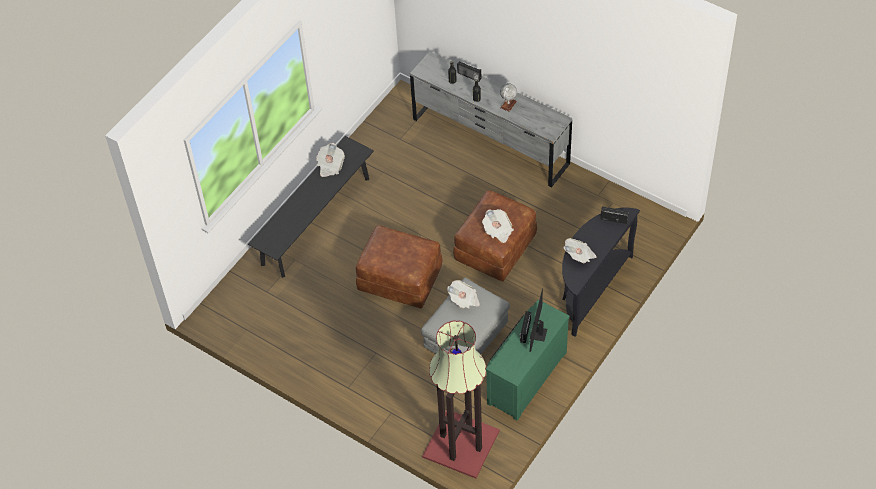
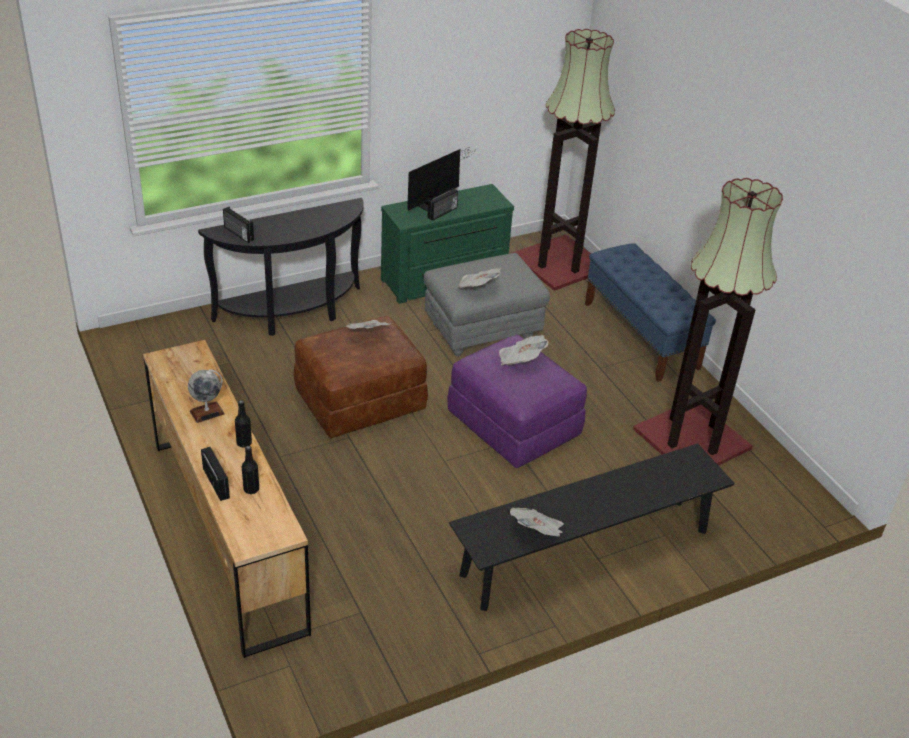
camera: 155 degrees left, 15 degrees down
(292, 325) = (694, 439): none -> floor lamp
(364, 398) = (641, 336): none -> blue bench
(399, 279) = (514, 425): brown ottoman -> purple ottoman
(490, 141) = (228, 533): grey dresser -> brown dresser
(579, 256) = (318, 222): newspaper -> newspaper (520, 360)

